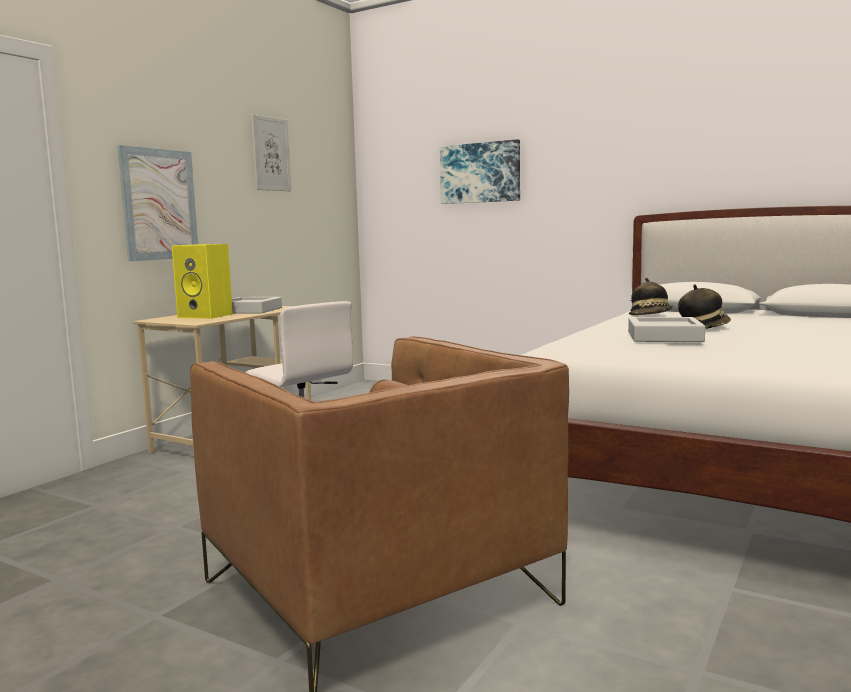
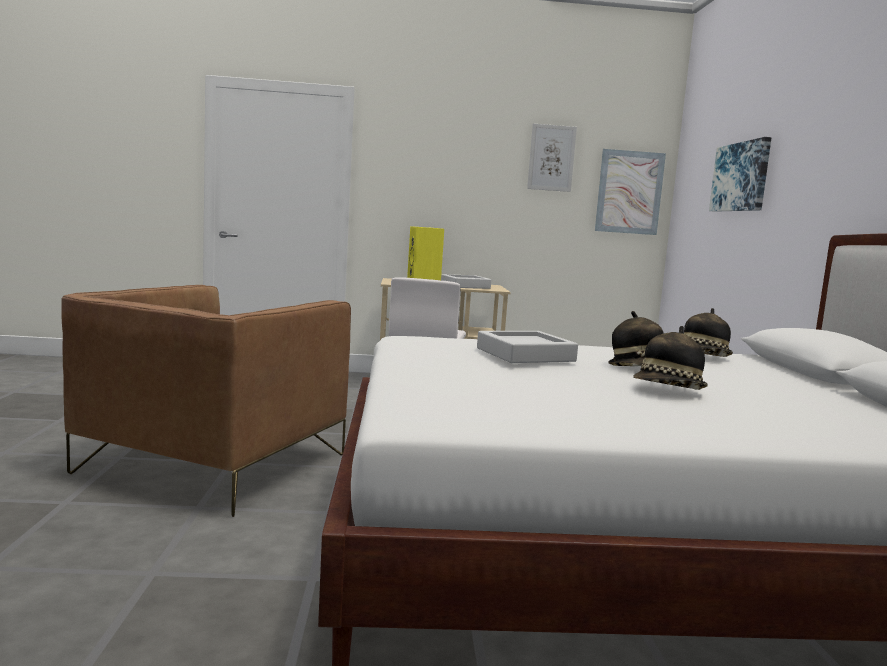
camera: 55 degrees right, 0 degrees up
(159, 204) = (424, 196): picture -> picture (629, 192)
(781, 332) = (668, 390): none -> hat

